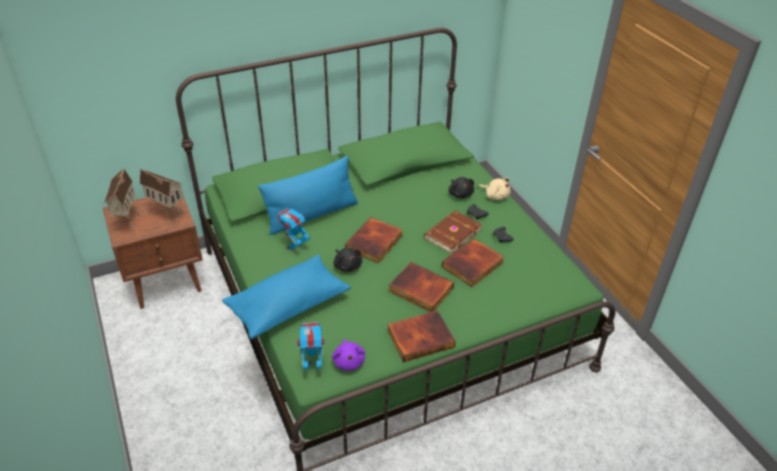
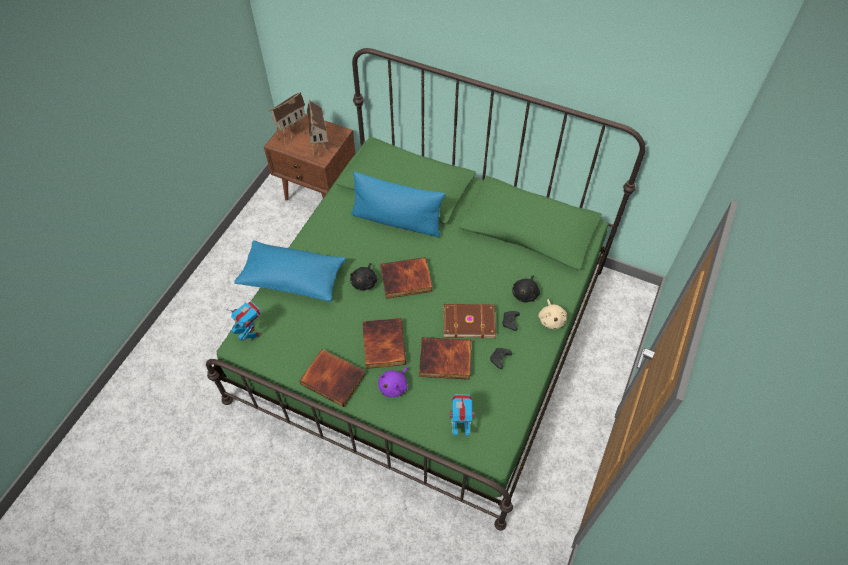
camera: 50 degrees right, 15 degrees up
(295, 247) = (353, 238): toy robot -> toy robot (460, 427)
(349, 361) = (273, 351): purple plush toy -> purple plush toy (394, 386)

